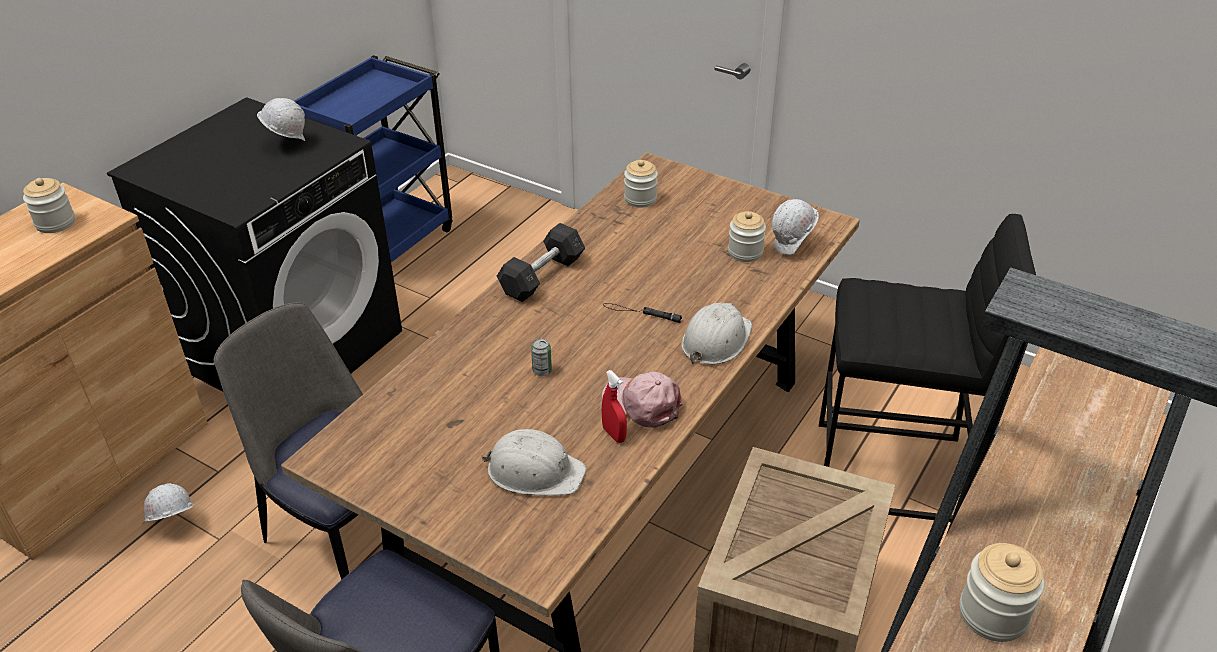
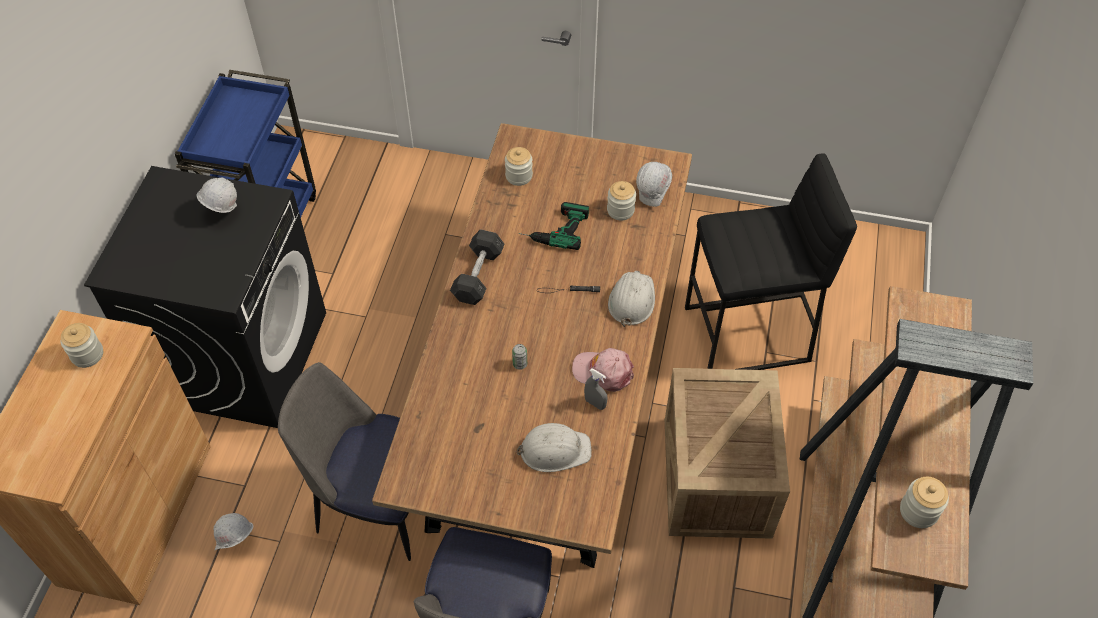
camera: 20 degrees left, 15 degrees up
(614, 434) = (595, 403): red spray bottle -> grey spray bottle
(655, 252) = (553, 228): none -> power drill

